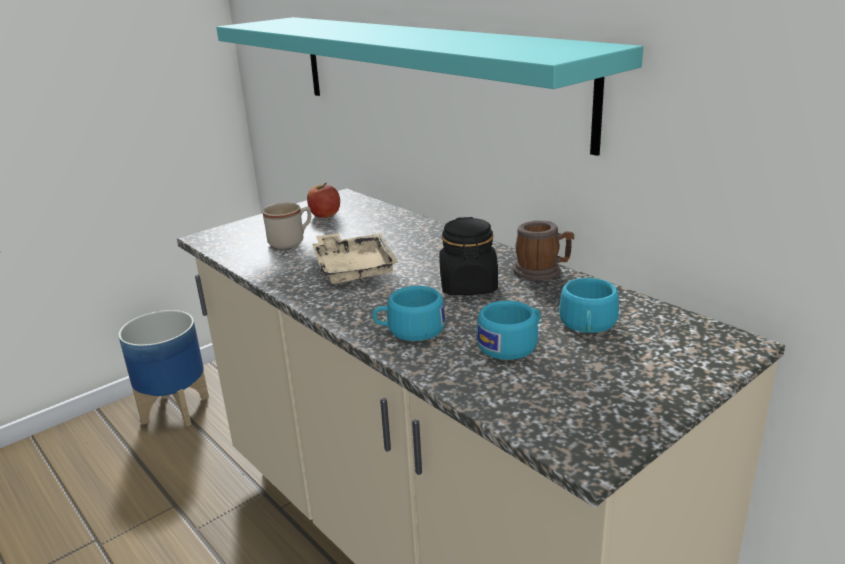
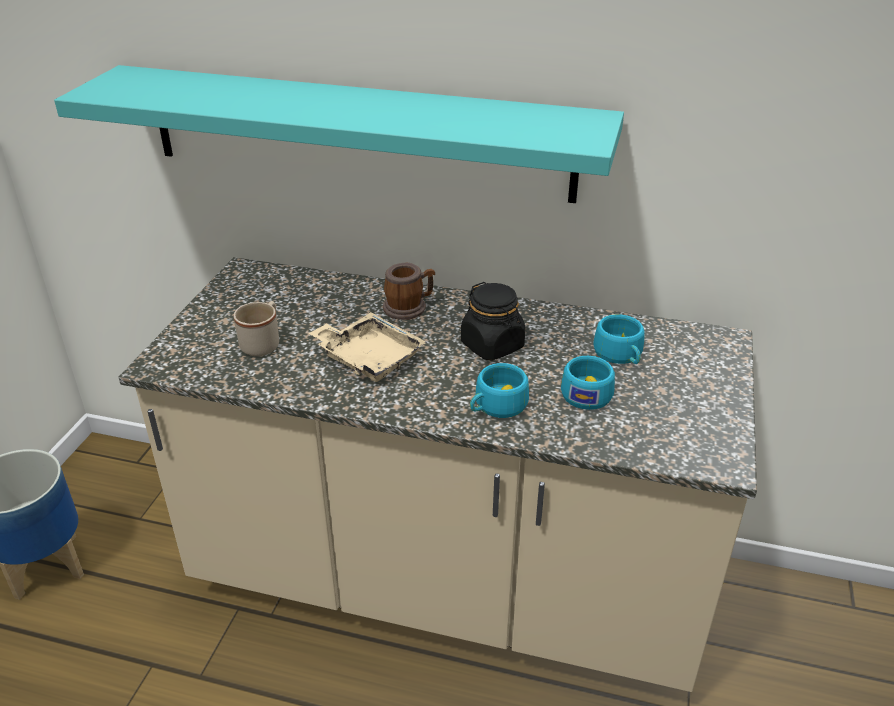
camera: 35 degrees left, 10 degrees up
(325, 215) = (256, 299): apple -> none
(542, 271) = (534, 312): mug -> mug (409, 307)

